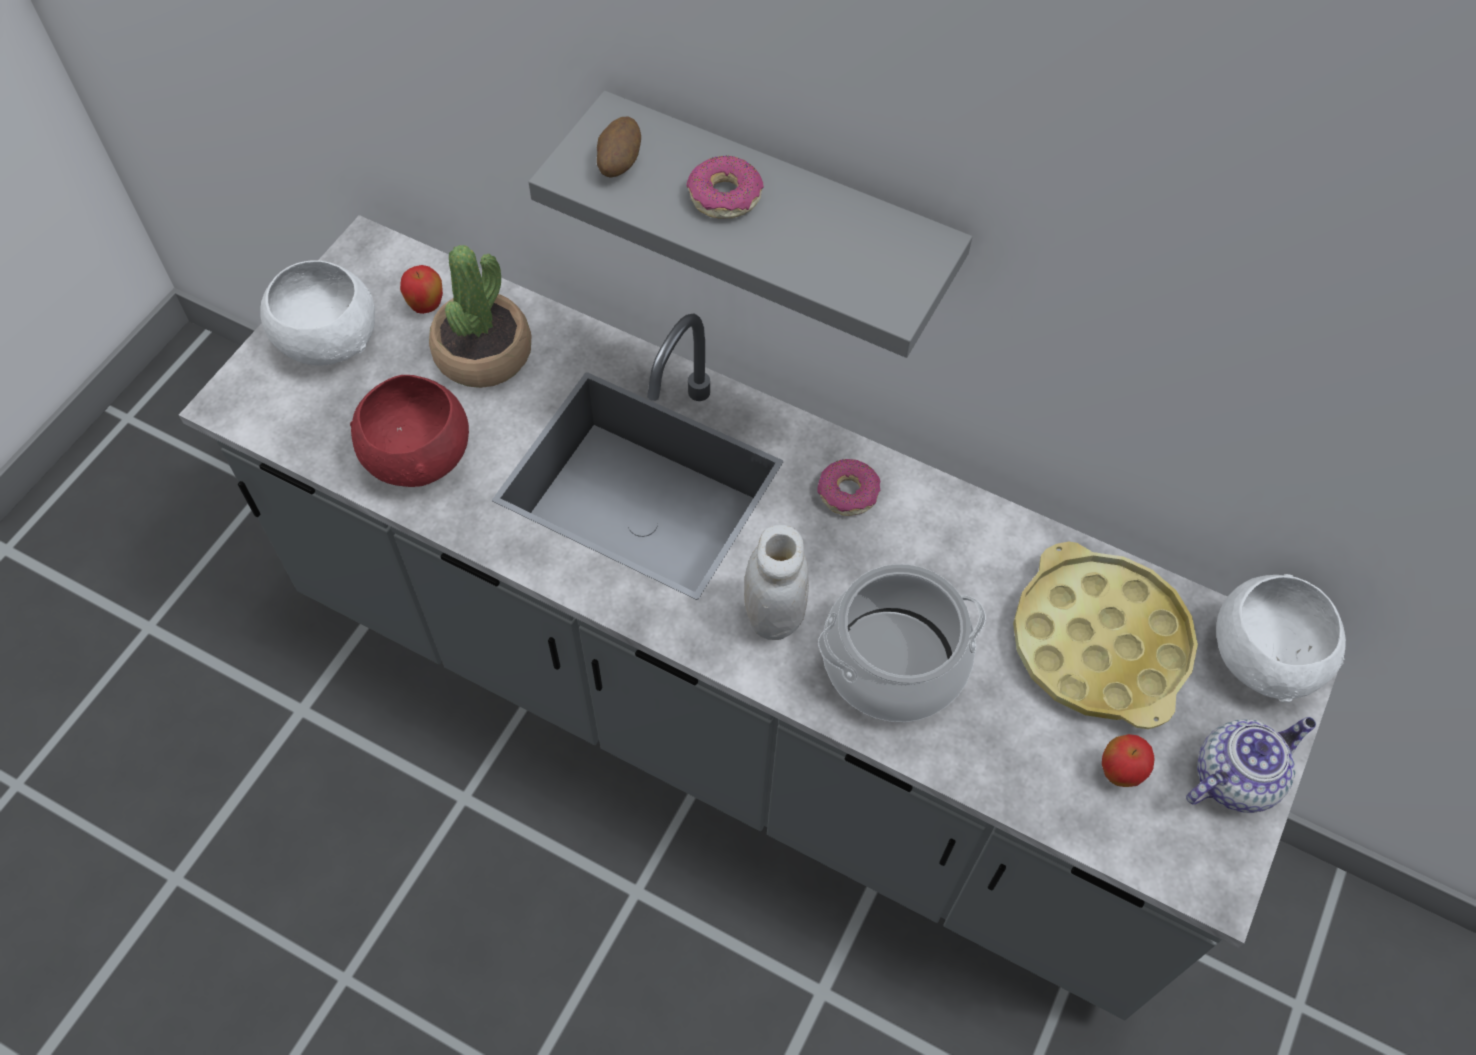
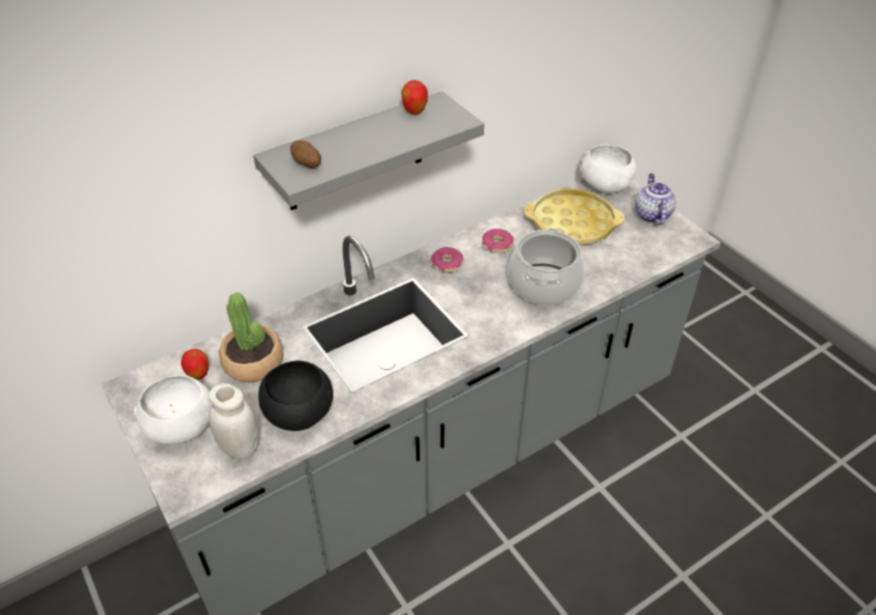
camera: 60 degrees left, 15 degrees down
(419, 458) = (300, 413): red bowl -> black bowl
(724, 196) = (359, 142): donut -> donut (497, 245)
(774, 616) = (495, 313): white jar -> white jar (240, 448)
(1119, 773) = (633, 243): apple -> apple (414, 112)

